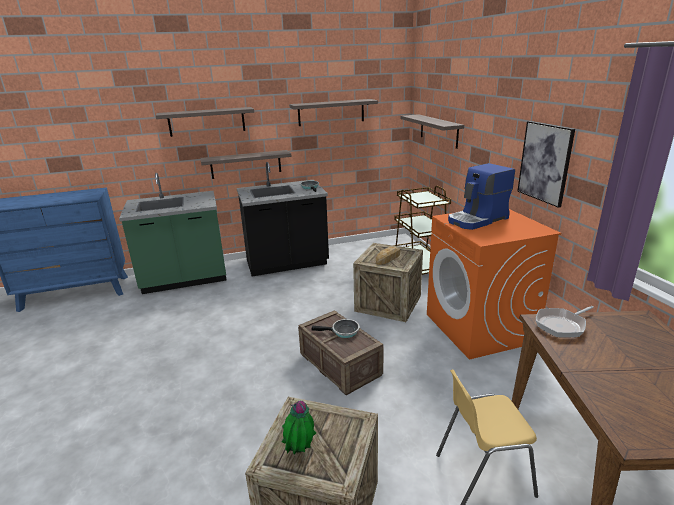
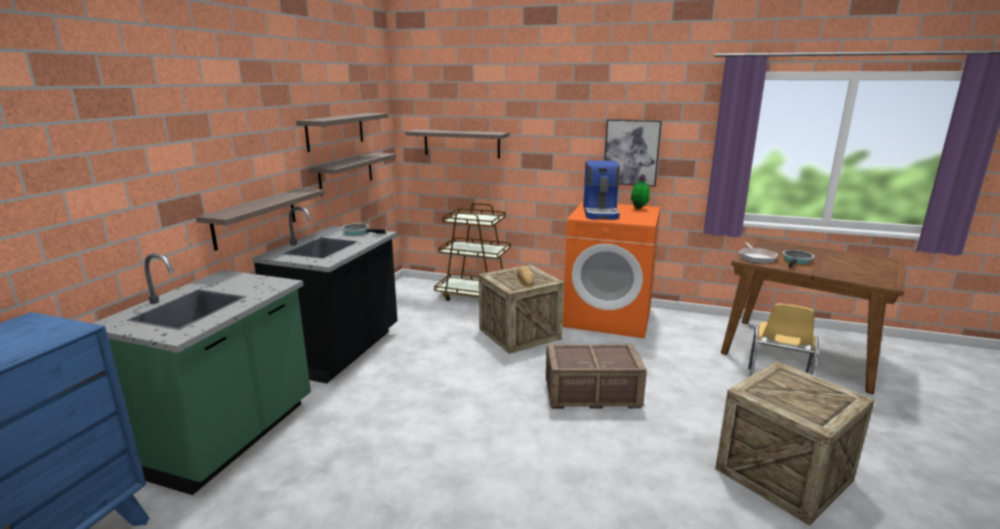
camera: 55 degrees left, 5 degrees down
(207, 121) = (201, 152): shelf -> shelf (346, 173)
(300, 451) = (811, 404): potted plant -> potted plant (639, 209)
(343, 331) = (592, 353): frying pan -> frying pan (796, 261)

